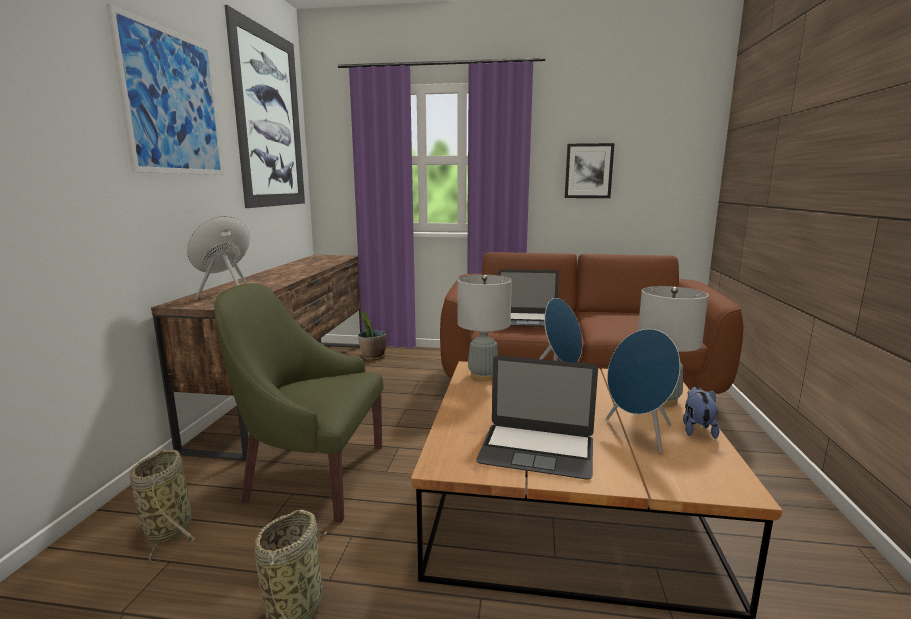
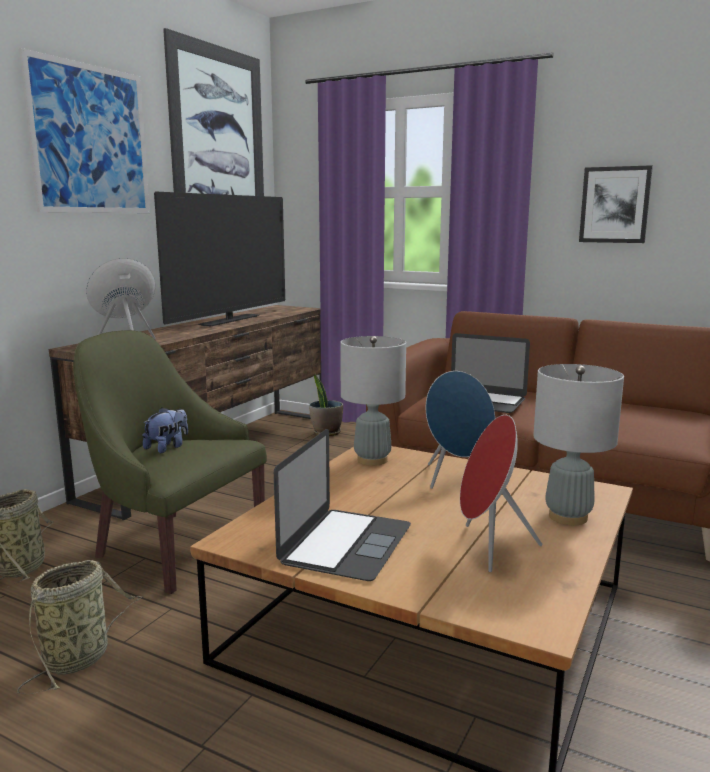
camera: 20 degrees right, 0 degrees up
(295, 269) = (230, 320): none -> television
(537, 450) = (346, 543): laptop -> laptop turned 105 degrees counterclockwise
(639, 433) = (488, 547): blue speaker -> red speaker
(697, 429) = (572, 555): plush toy -> plush toy (167, 447)

